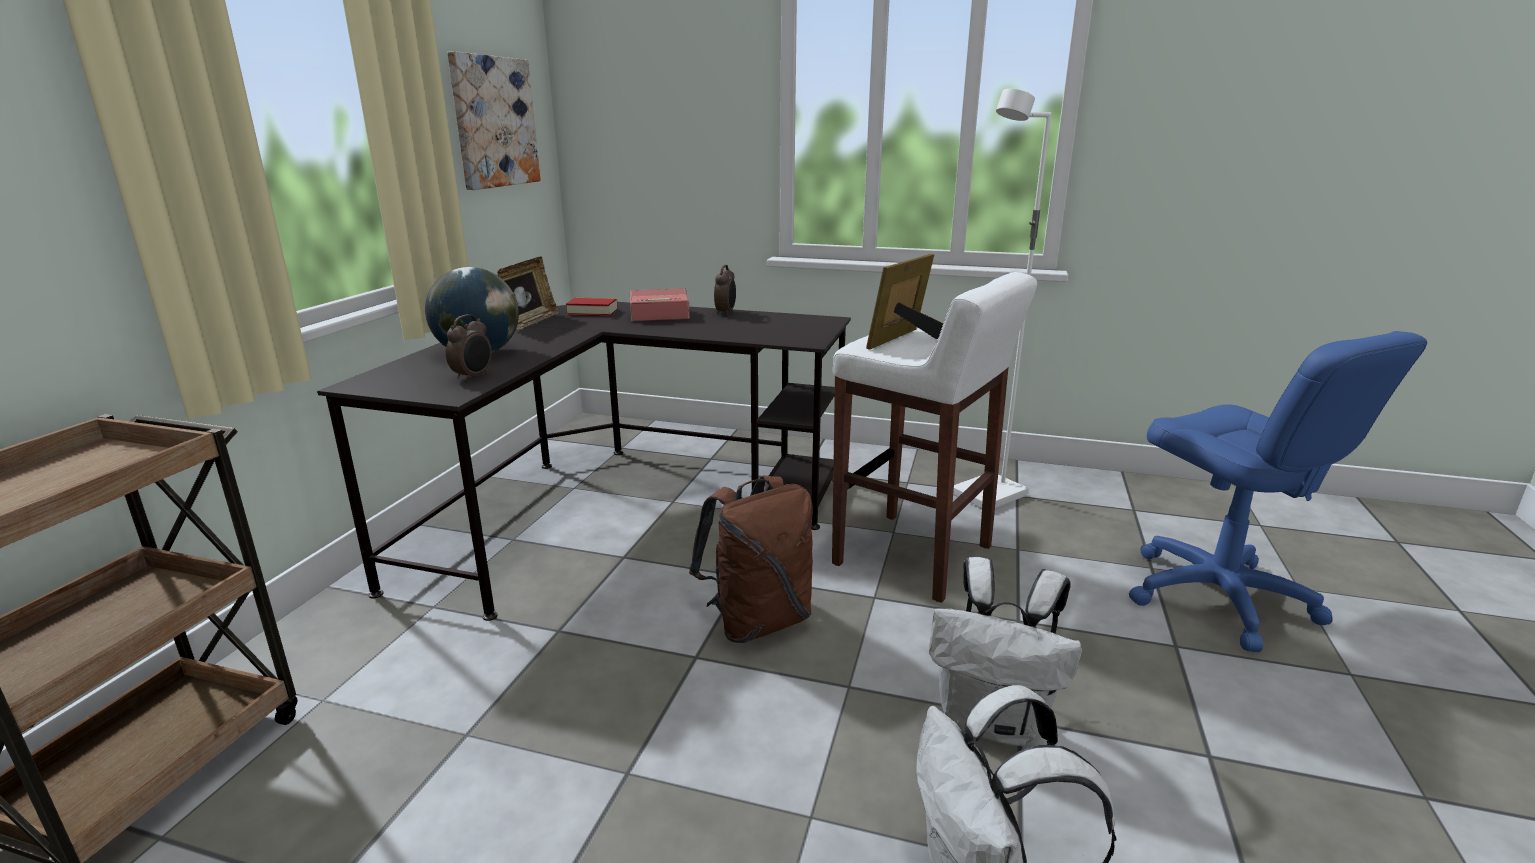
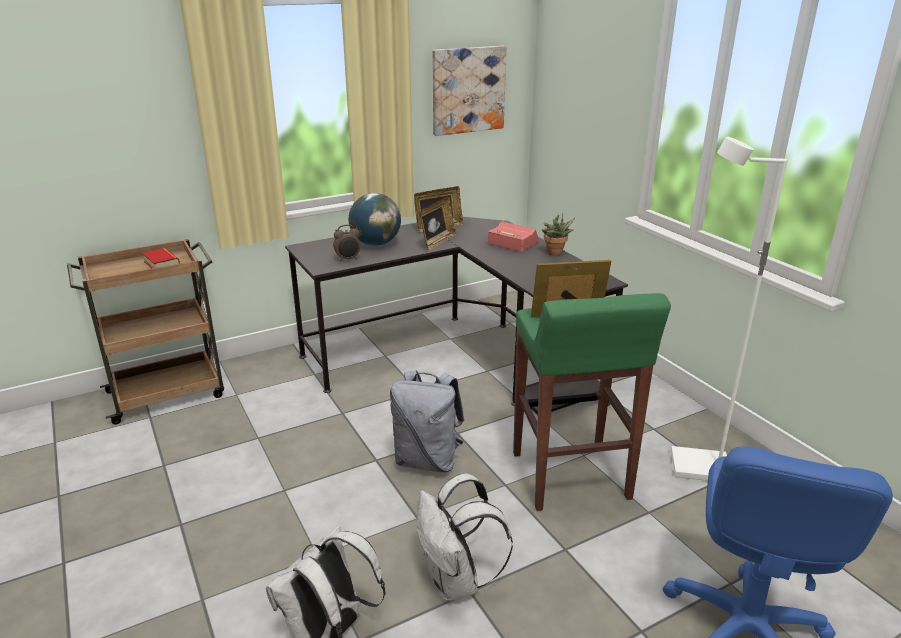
camera: 45 degrees right, 5 degrees up
(564, 333) = (437, 242): none -> picture frame
(592, 312) = (482, 229): book -> book (162, 264)
(726, 312) = (555, 253): alarm clock -> potted plant
(758, 621) = (427, 460): brown backpack -> grey backpack
(915, 556) = (570, 477): white stool -> green stool

